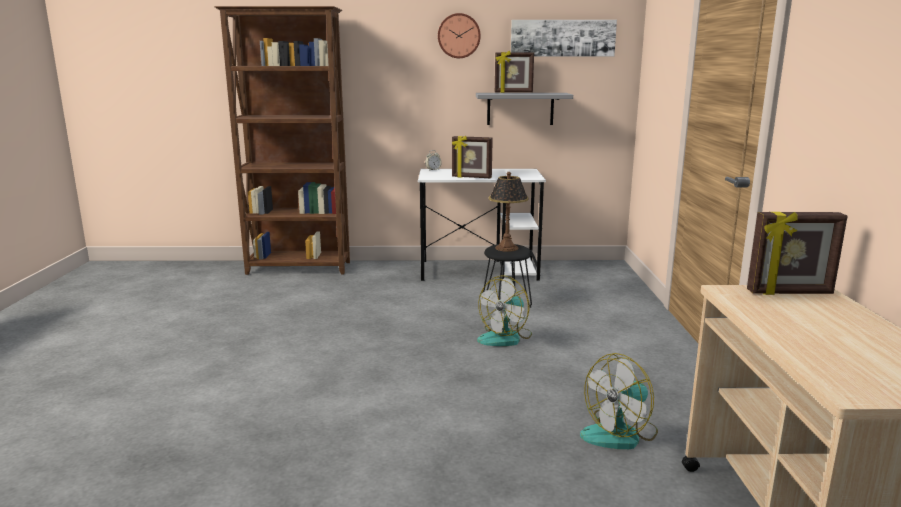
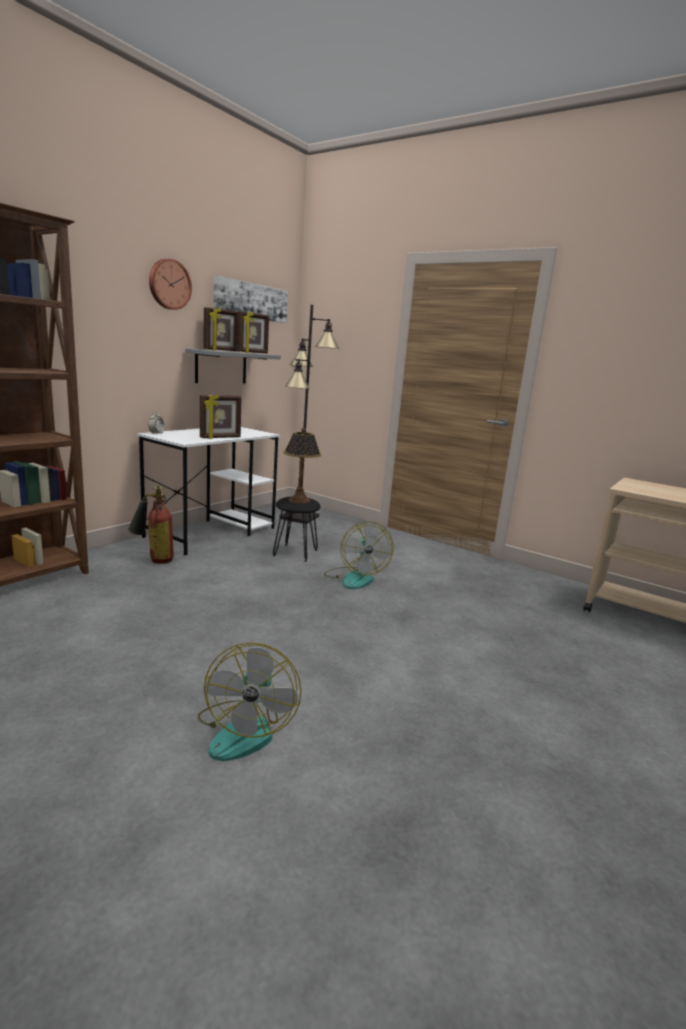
camera: 55 degrees left, 0 degrees up
(396, 277) = (153, 559): none -> fire extinguisher
(588, 278) = (299, 517): none -> black floor lamp
(620, 434) = (533, 609): fan -> fan (245, 729)
(790, 293) = (636, 484): picture frame -> picture frame (252, 353)

